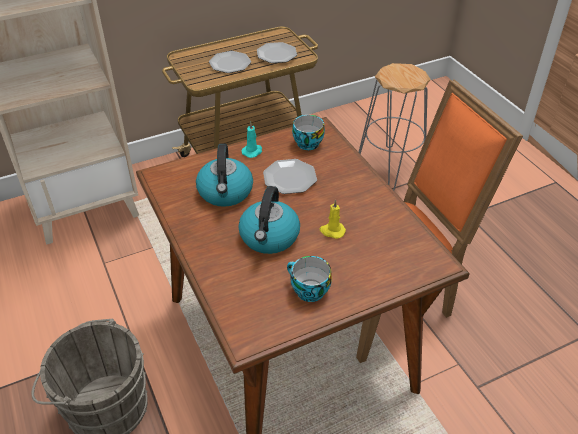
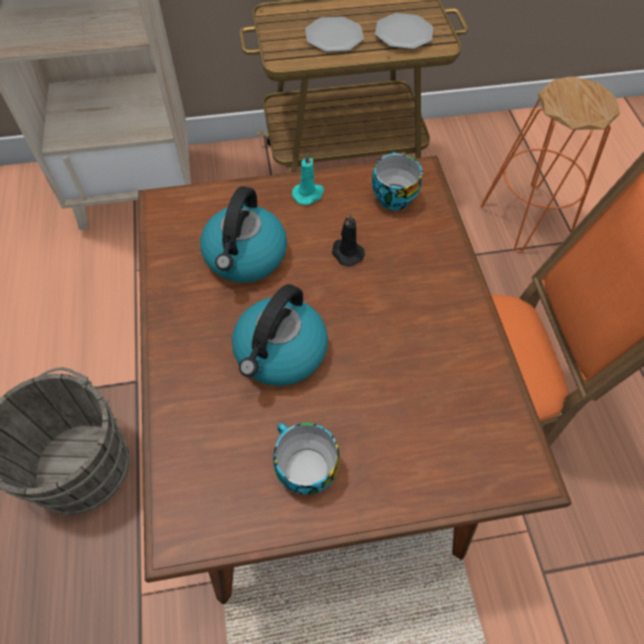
camera: 15 degrees right, 15 degrees up
(289, 178) = (346, 252): plate -> black candle
(332, 231) = (377, 365): yellow candle -> none
(390, 168) = (526, 219): grey stool -> orange stool

